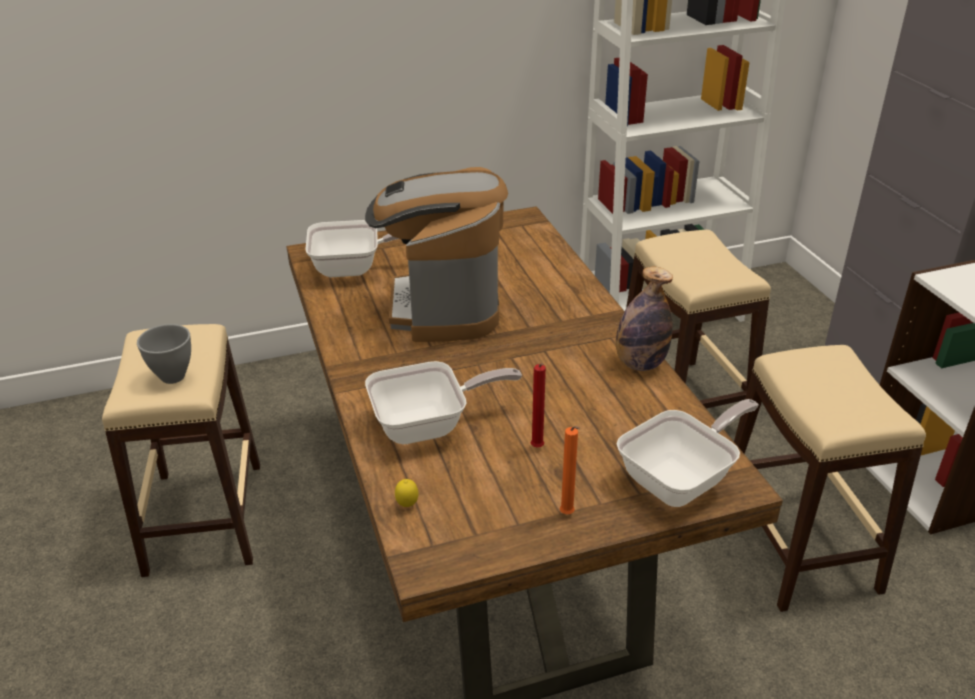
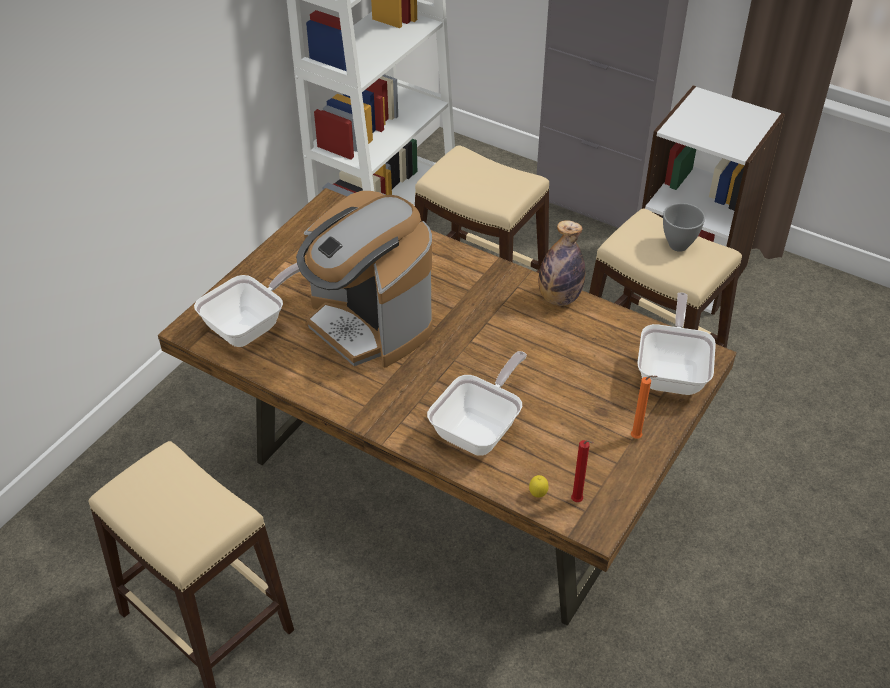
camera: 40 degrees left, 10 degrees up
(172, 377) = (199, 512): grey bowl -> grey bowl (678, 246)
(537, 449) = (568, 403): red candle -> red candle (578, 501)

